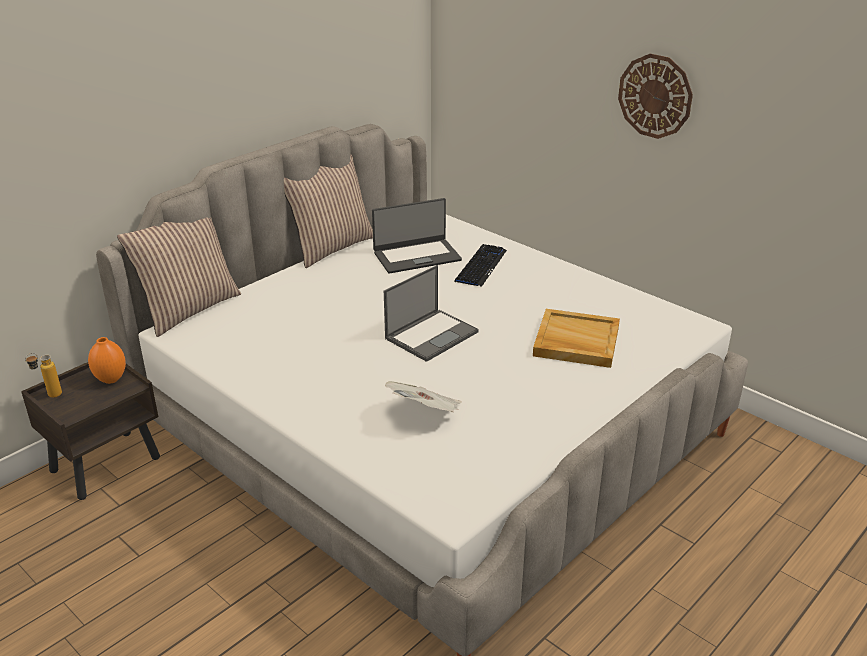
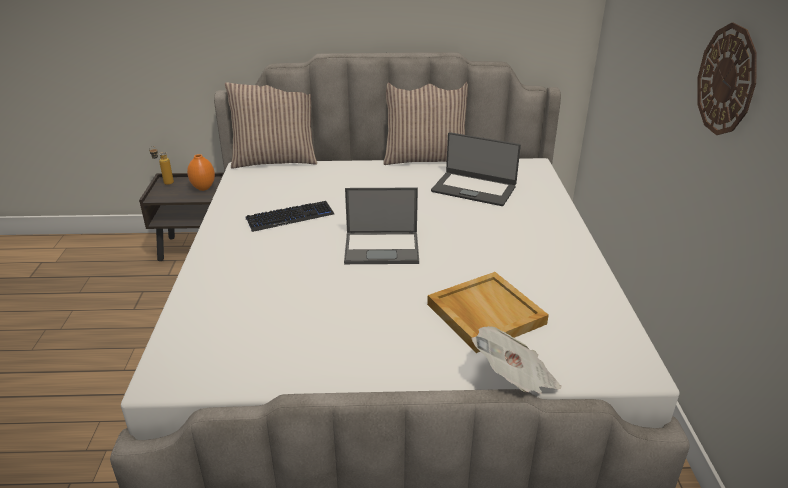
camera: 45 degrees right, 0 degrees up
(426, 413) = (278, 299): newspaper -> newspaper (514, 379)
(481, 266) = (511, 217): keyboard -> keyboard (290, 217)

